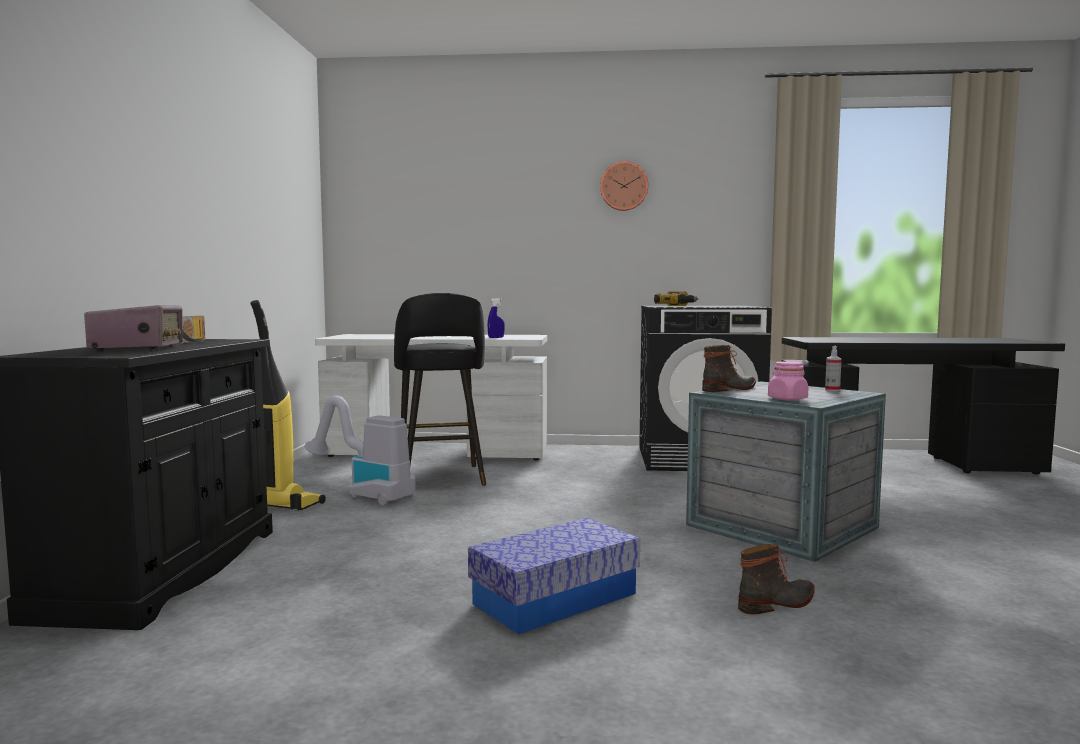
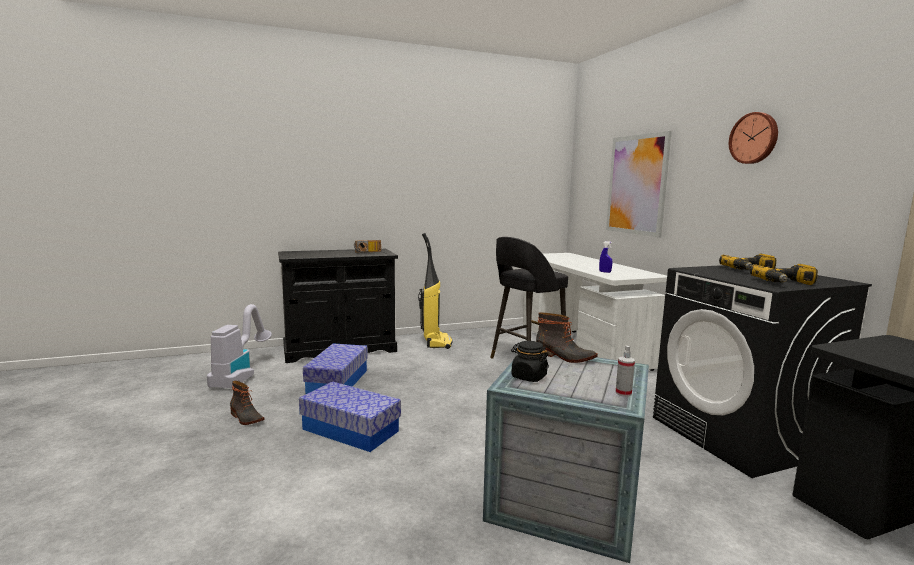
camera: 65 degrees right, 5 degrees up
(139, 348) = (323, 254): radio -> none
(340, 589) = (337, 381): none -> storage box
(364, 493) = (473, 352): vacuum cleaner -> vacuum cleaner (241, 376)
(468, 233) = (637, 185): none -> picture
(739, 306) = (785, 283): none -> power drill
(778, 603) = (380, 506): boot -> boot (246, 418)
(787, 398) = (528, 377): pink jar -> black jar

